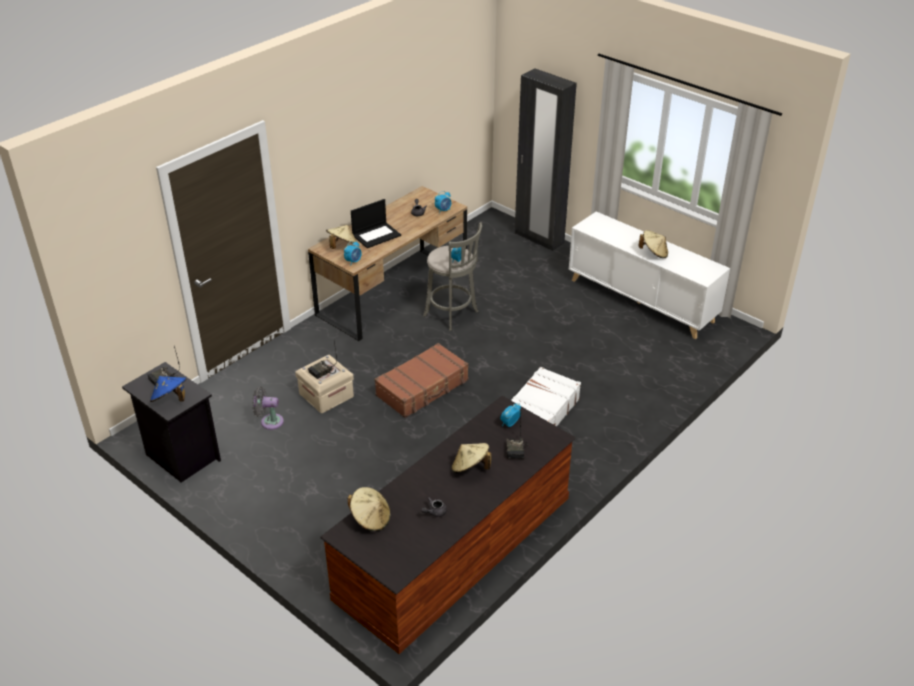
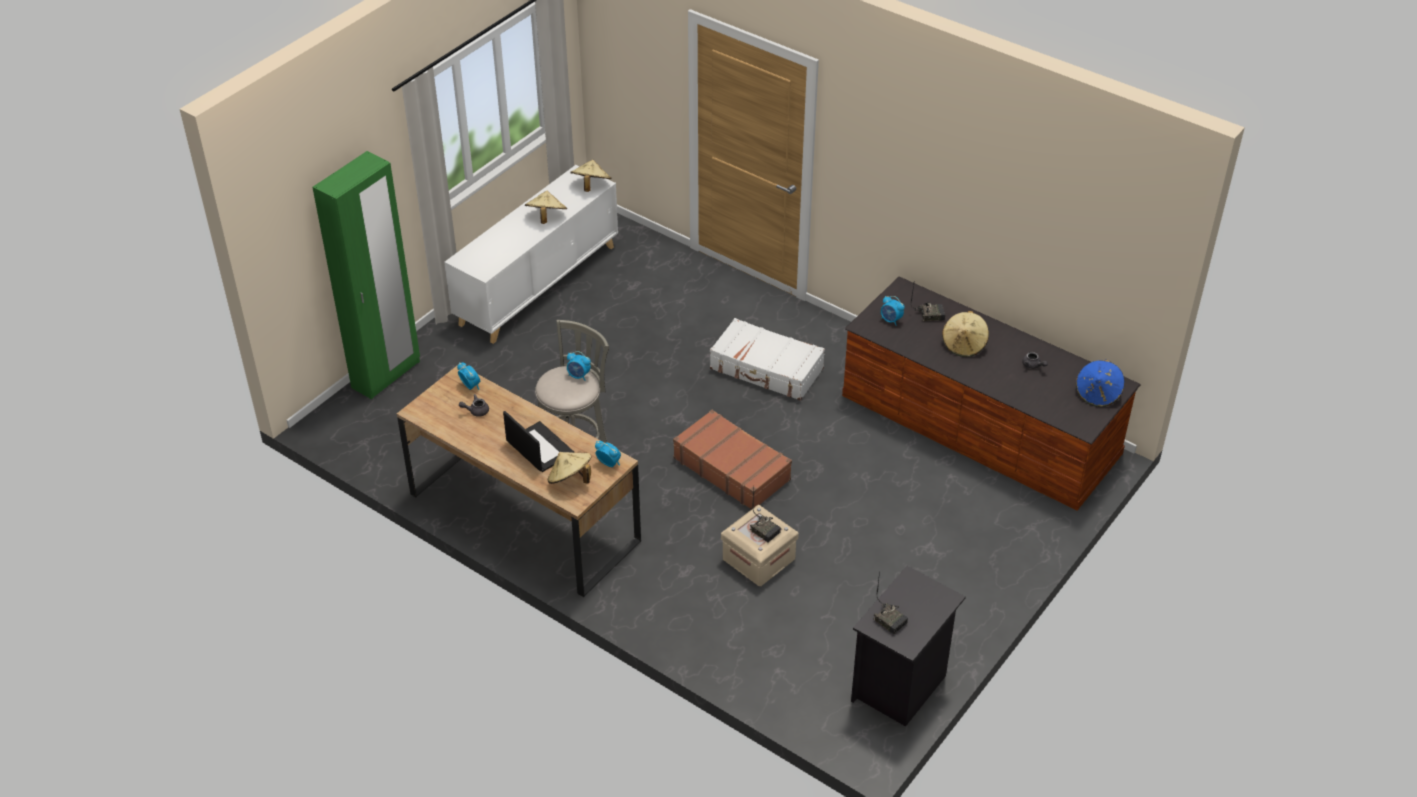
camera: 95 degrees left, 5 degrees up
(170, 399) = (926, 602): blue hat -> blue hat (1098, 394)
(269, 421) = (818, 608): grey fan -> none
(370, 519) = (1056, 409): beige hat -> beige hat (591, 186)
(539, 238) = (386, 375): black wardrobe -> green wardrobe

